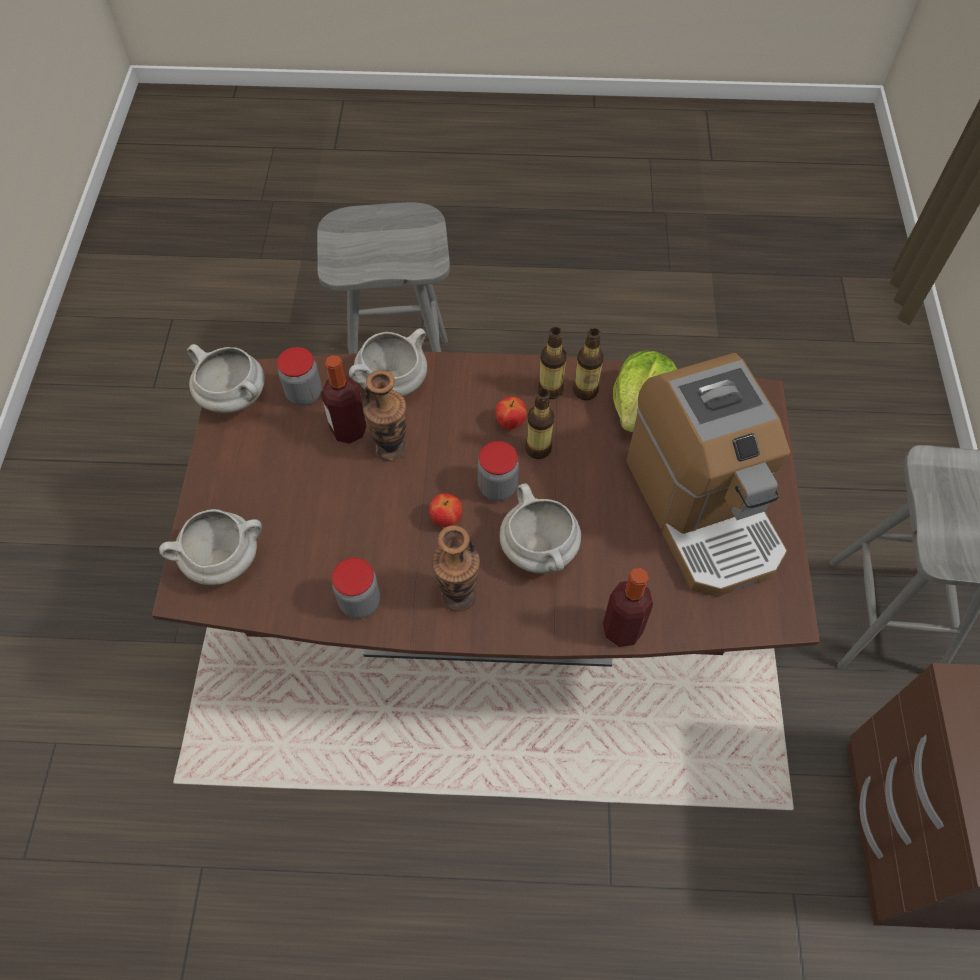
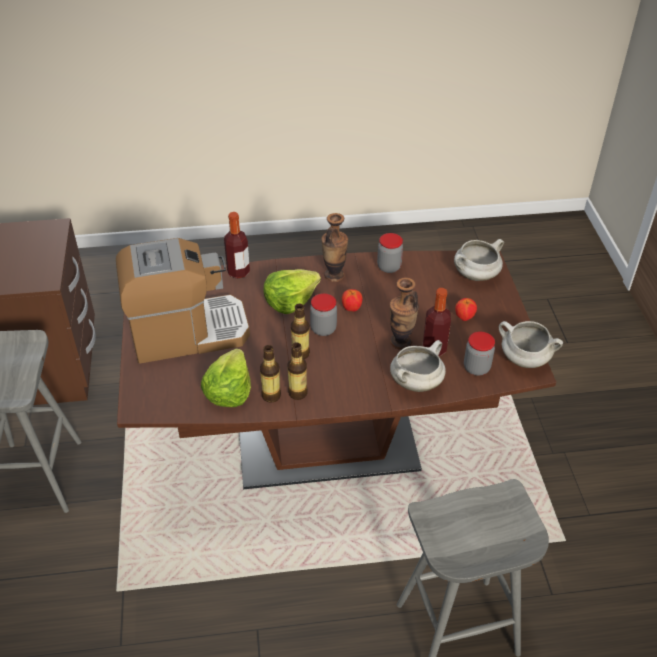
camera: 170 degrees right, 15 degrees down
(510, 423) = (323, 367): apple -> apple (464, 317)
(540, 550) = (290, 301): white cooking pot -> lettuce
(702, 510) = (187, 332): coffee machine -> coffee machine turned 105 degrees clockwise

